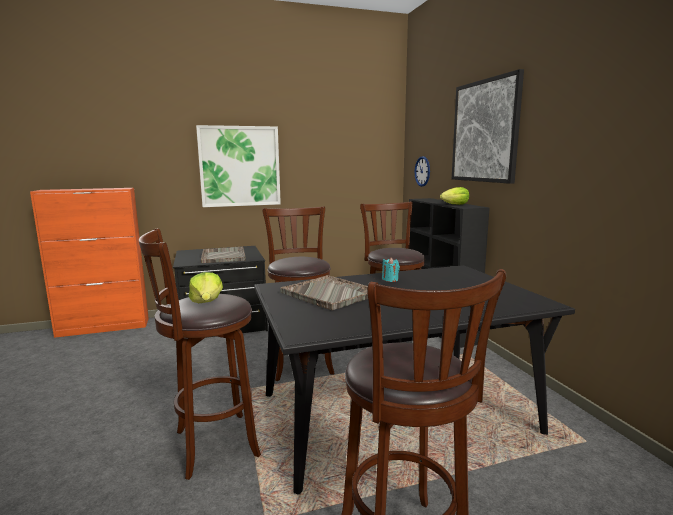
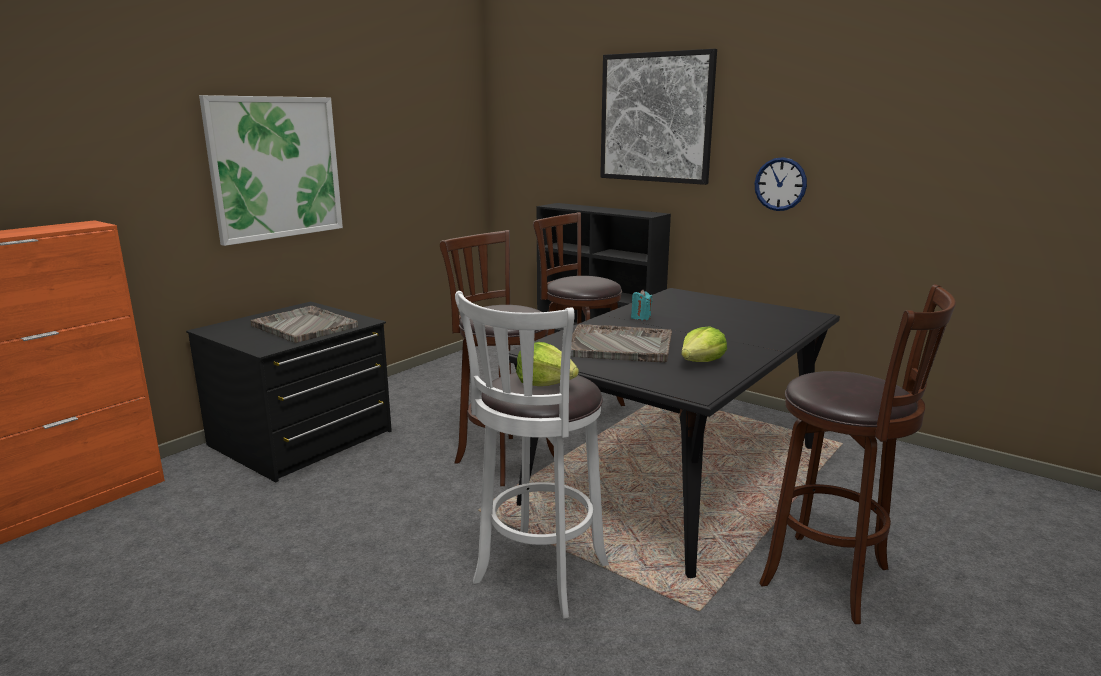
camera: 35 degrees left, 5 degrees up
(211, 445) = (538, 577): brown stool -> white stool
(422, 171) = (534, 165): wall clock -> wall clock (780, 184)
(455, 204) = (624, 212): lettuce -> lettuce (701, 362)

